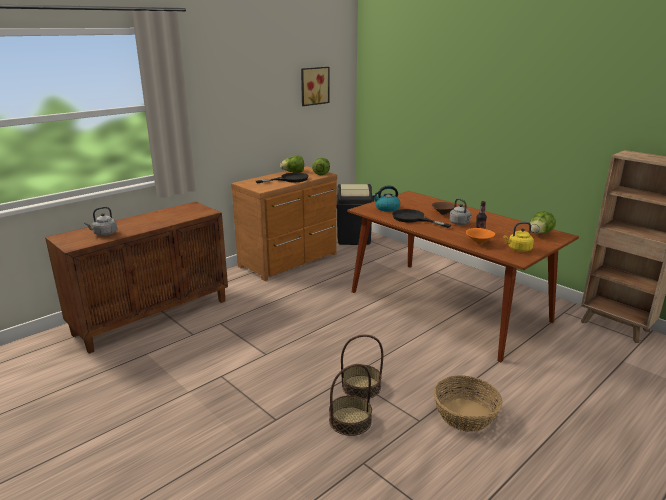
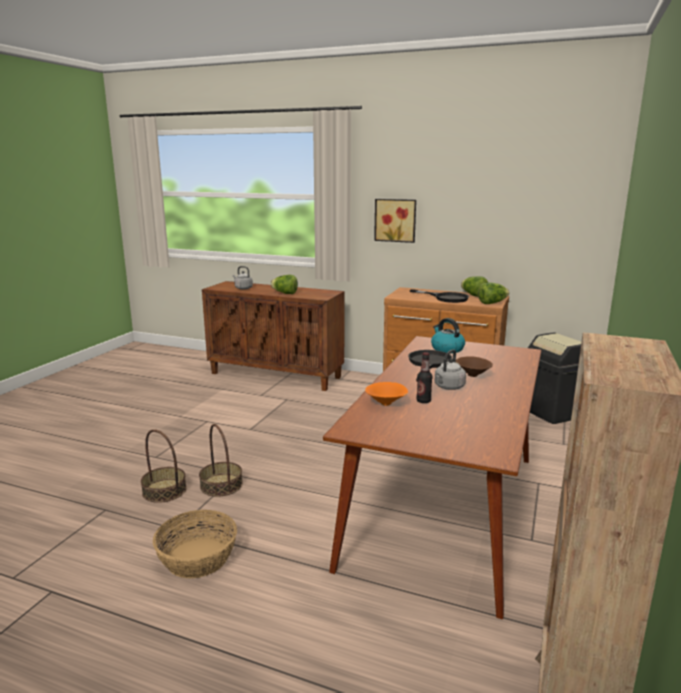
camera: 65 degrees right, 5 degrees down
(313, 86) = (537, 196): picture -> picture (395, 220)
(518, 249) = (388, 428): yellow kettle -> none
(539, 234) = (477, 439): lettuce -> lettuce (285, 293)

